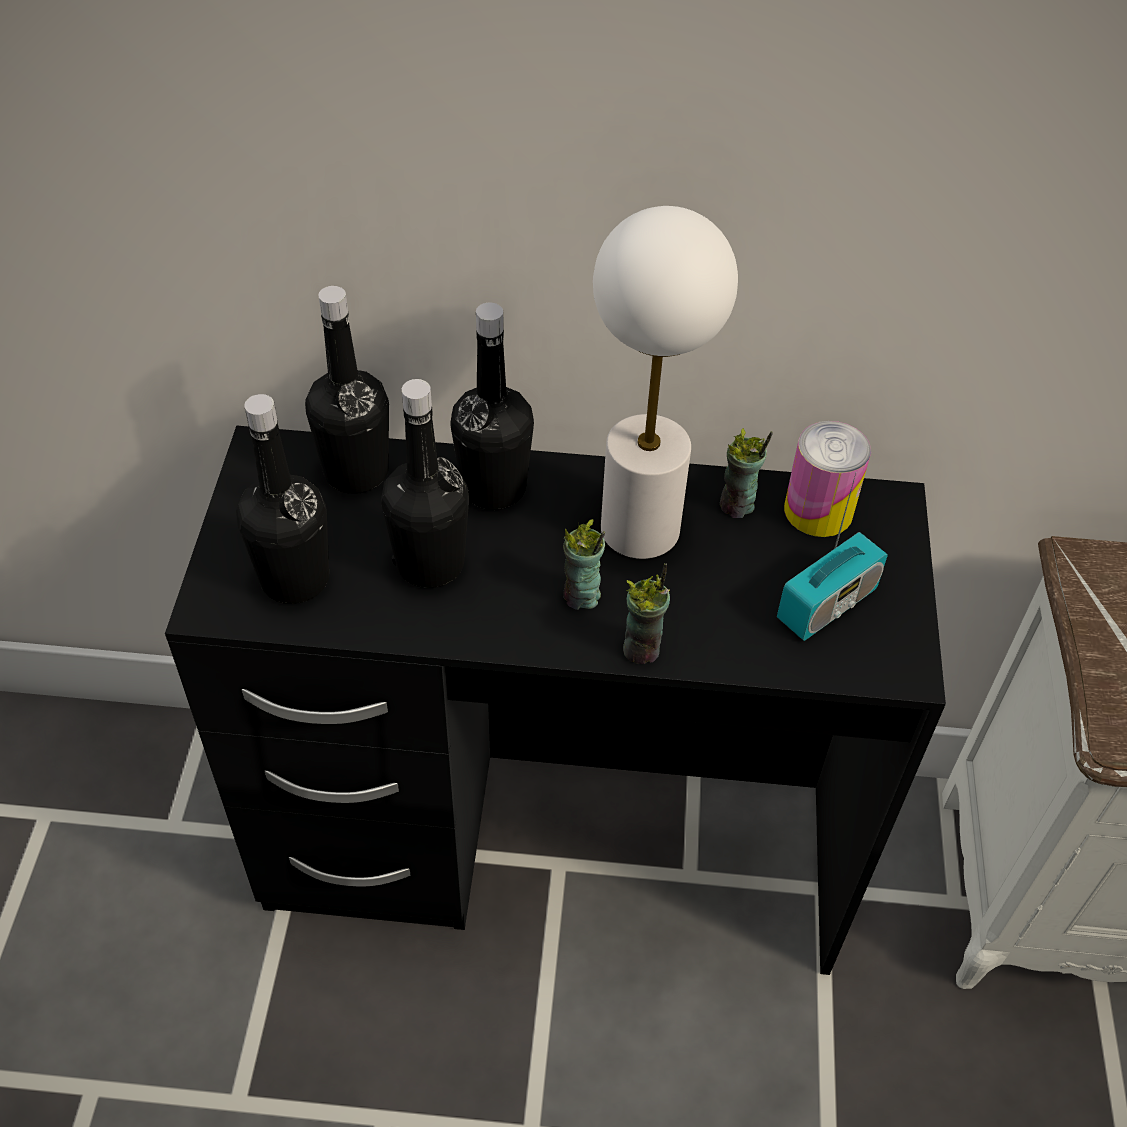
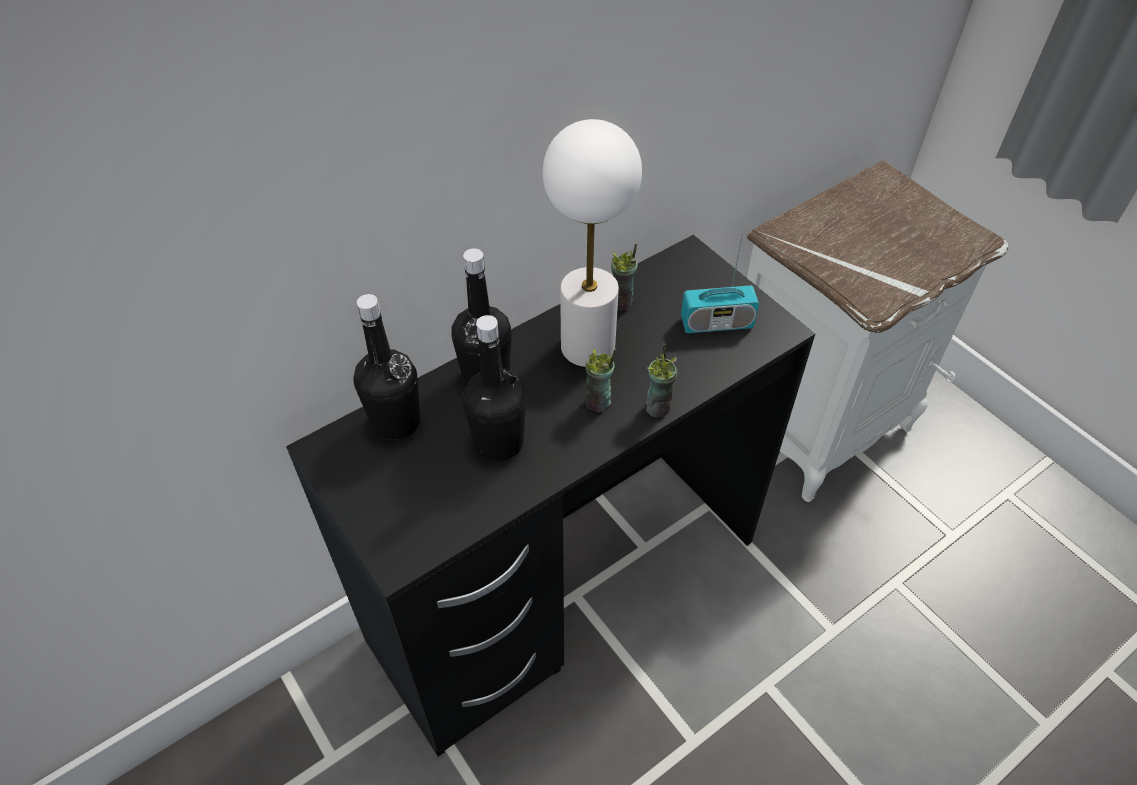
camera: 40 degrees left, 0 degrees up
(295, 579) = (430, 507): black bottle -> none
(818, 510) = (662, 279): can -> none
(827, 605) = (716, 323): radio -> radio turned 75 degrees clockwise

